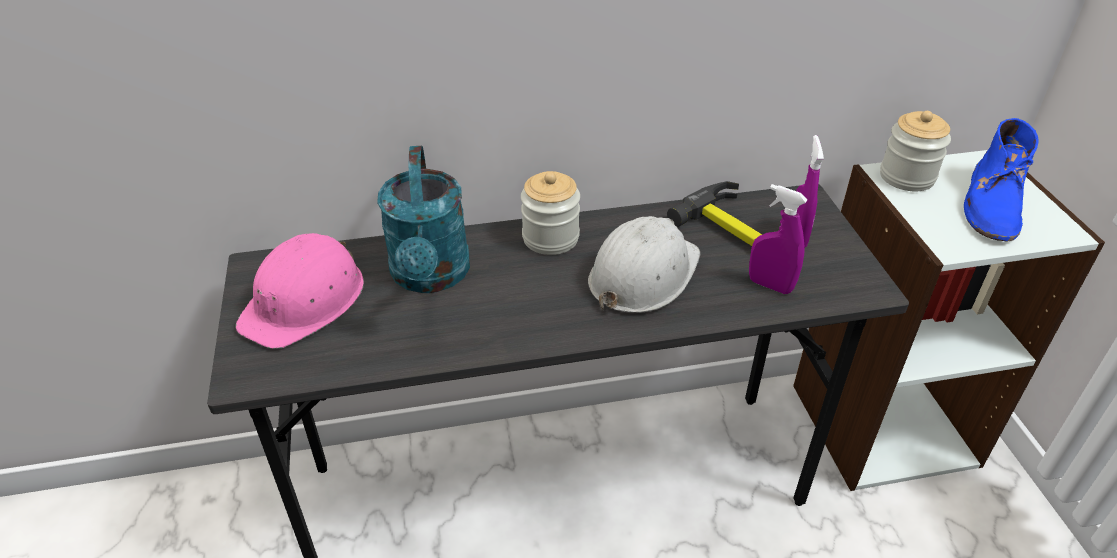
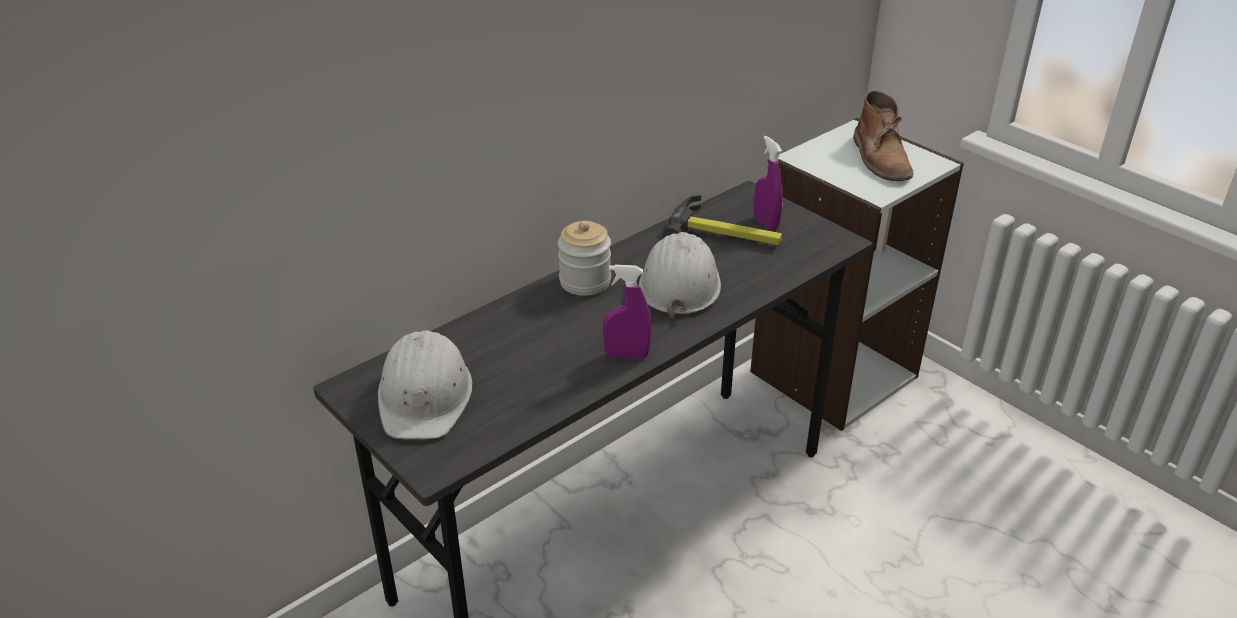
camera: 30 degrees left, 5 degrees down
(305, 300) = (425, 395): pink hard hat -> white hard hat
(430, 277) = (515, 342): turquoise watering can -> none
(770, 285) = (774, 261): purple spray bottle -> purple spray bottle (627, 355)
(907, 177) = (813, 156): jar -> none
(992, 204) = (881, 158): blue boot -> brown boot

